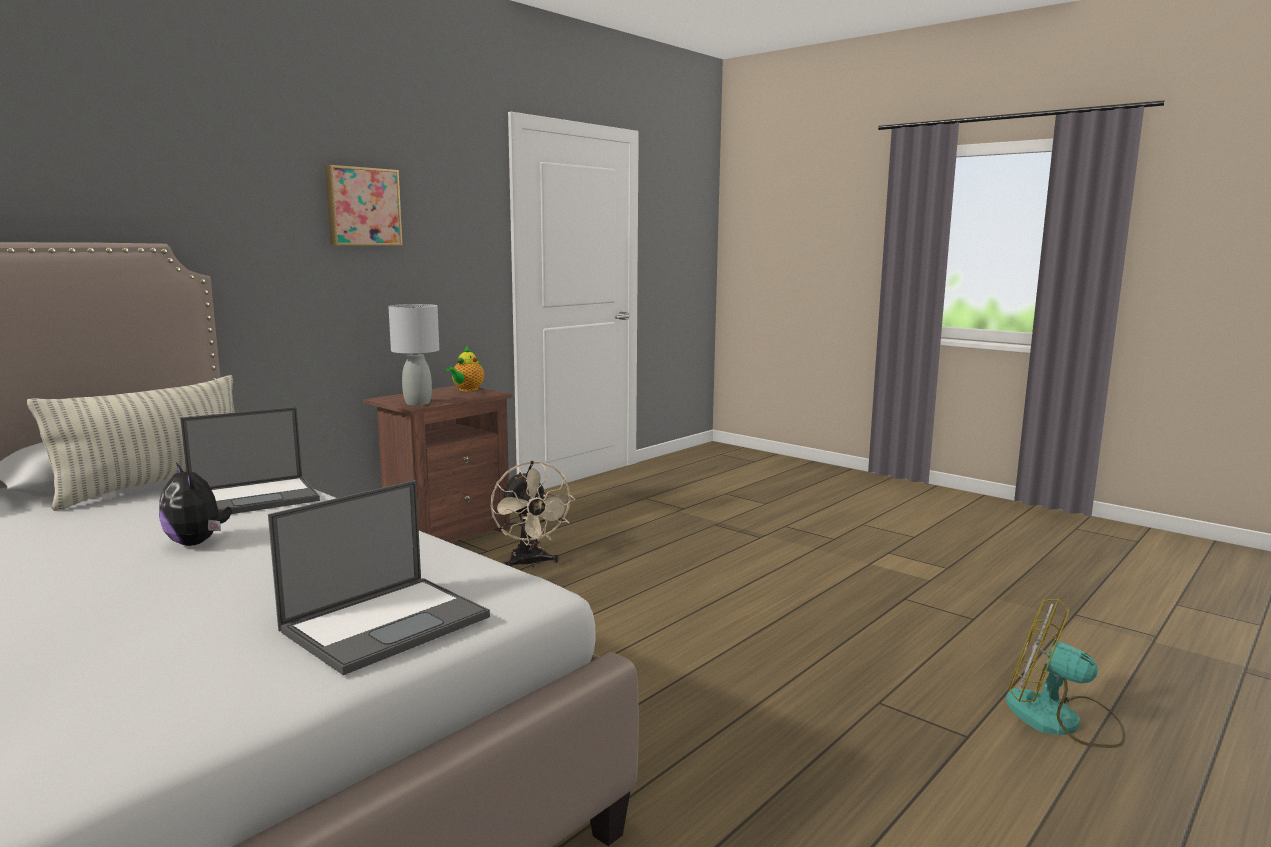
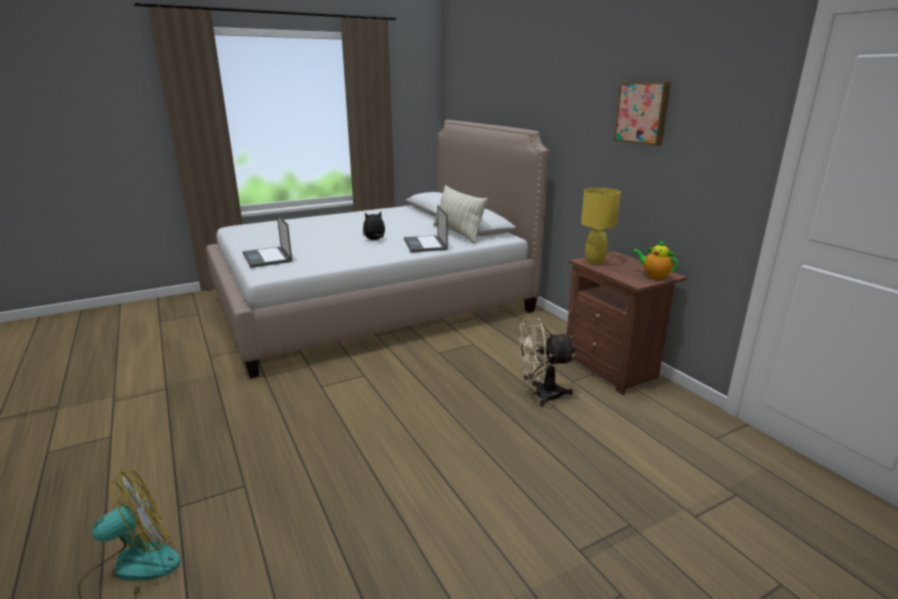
camera: 110 degrees right, 10 degrees up
(417, 403) = (594, 261): grey table lamp -> yellow table lamp

